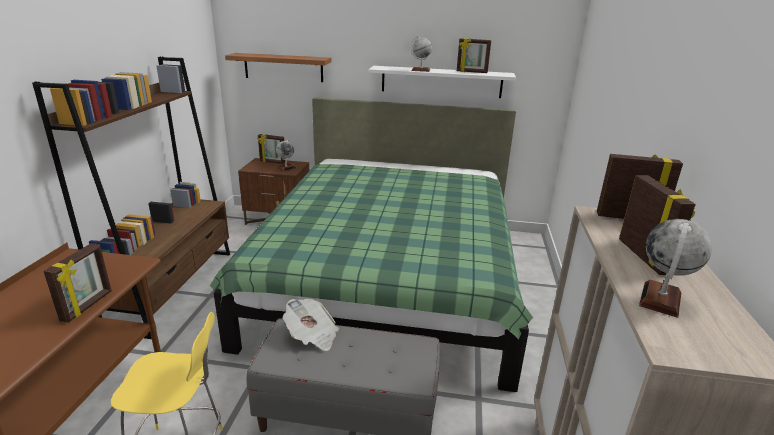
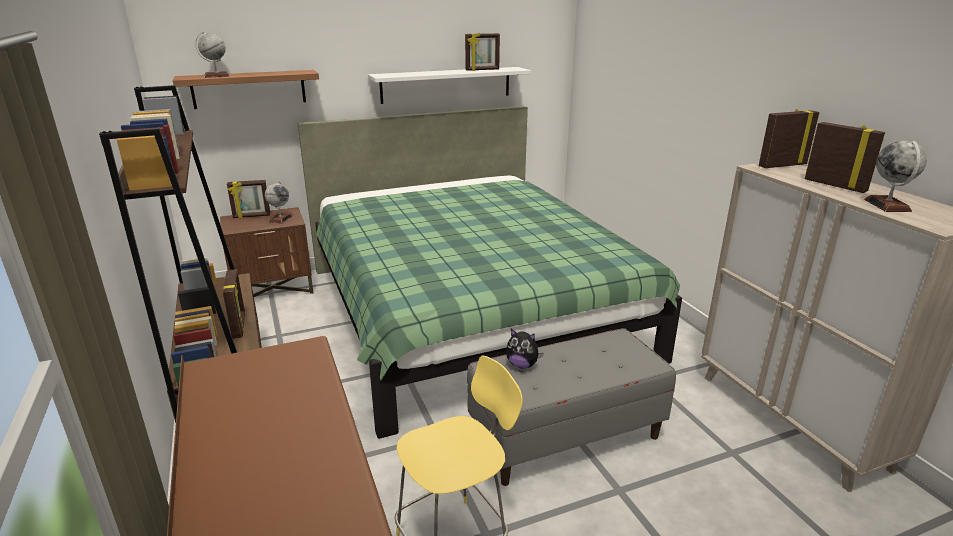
camera: 30 degrees left, 0 degrees up
(87, 306) = (328, 402): picture frame -> picture frame (239, 326)
(312, 335) = (522, 365): newspaper -> plush toy
(420, 70) = (431, 73): globe -> globe (216, 76)

